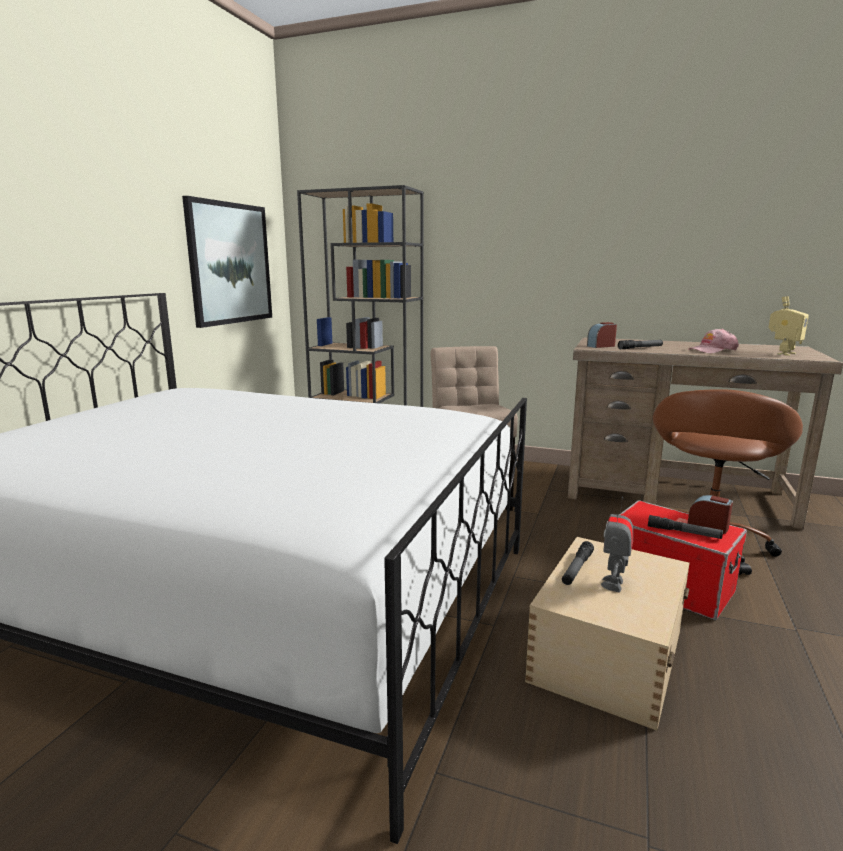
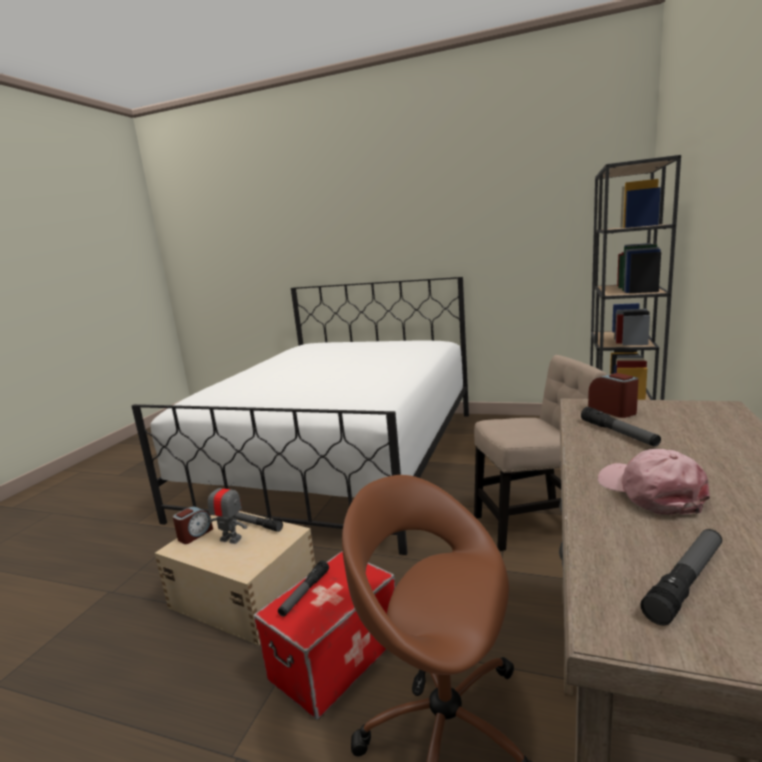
camera: 90 degrees right, 0 degrees up
(230, 263) = (549, 250): picture -> none
(708, 526) = (316, 616): alarm clock -> alarm clock (195, 534)
(782, 353) = (685, 582): toy robot -> flashlight

